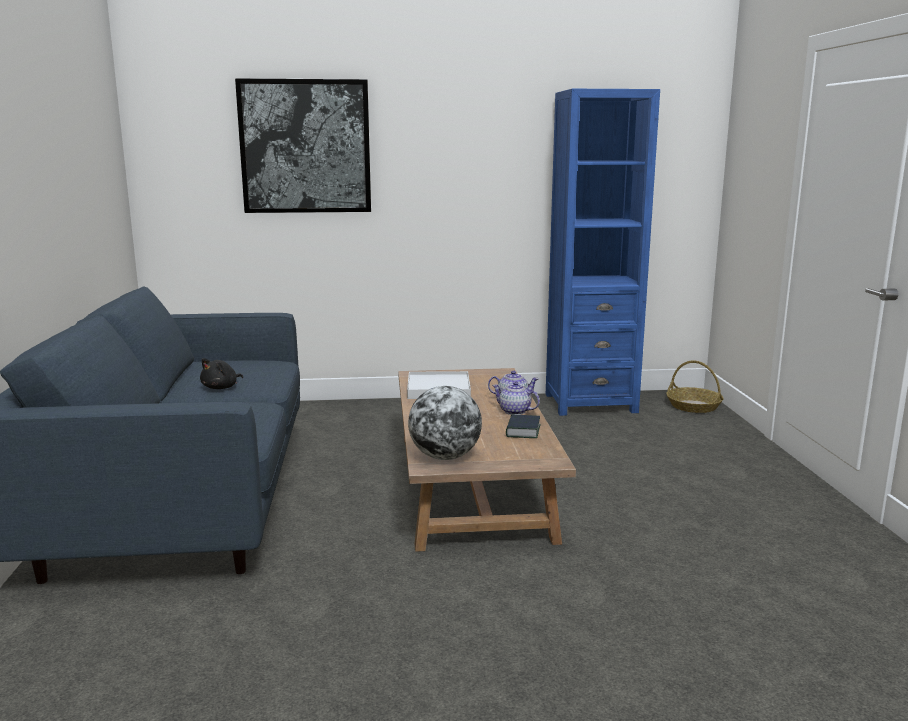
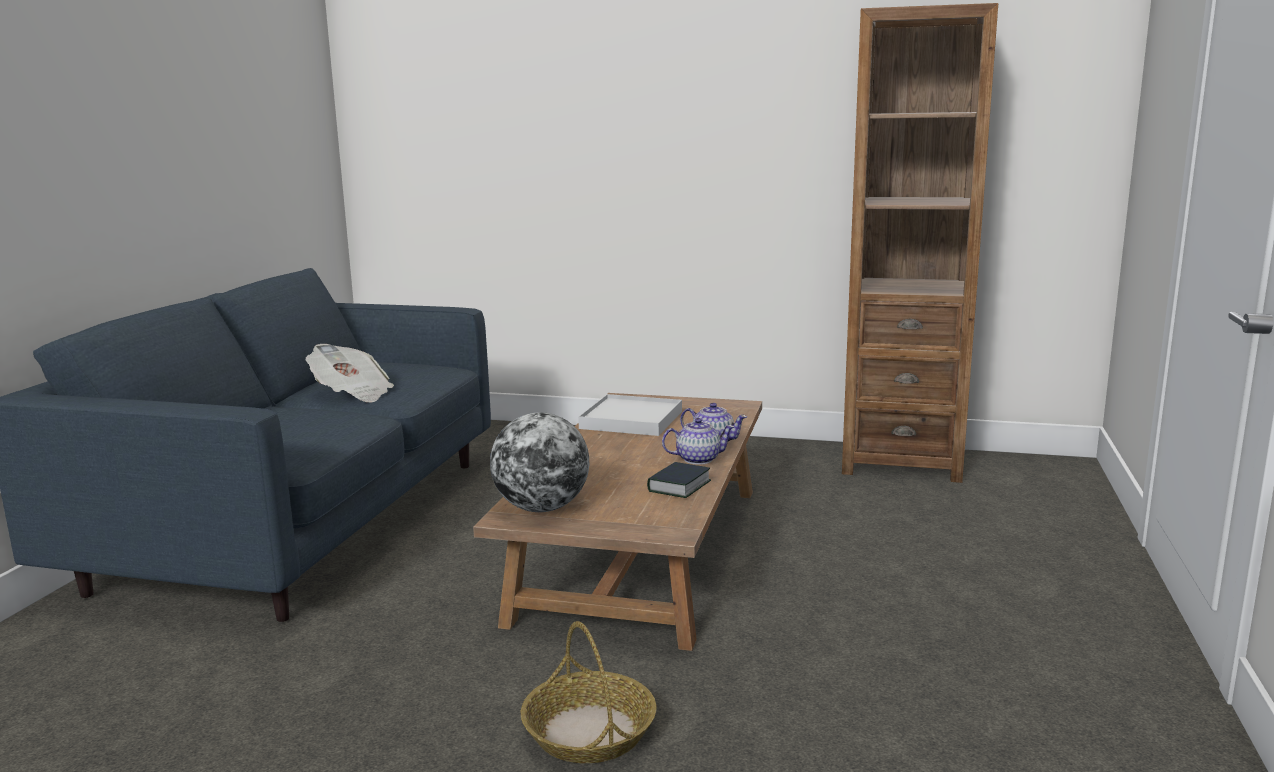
camera: 20 degrees right, 0 degrees up
(221, 387) = (352, 394): black plush toy -> newspaper
(305, 147) = (535, 100): picture -> none
(515, 411) = (697, 459): teapot -> teapot turned 120 degrees clockwise
(590, 403) = (901, 461): blue bookcase -> brown bookcase
(693, 406) = (1056, 482): basket -> basket (588, 732)

